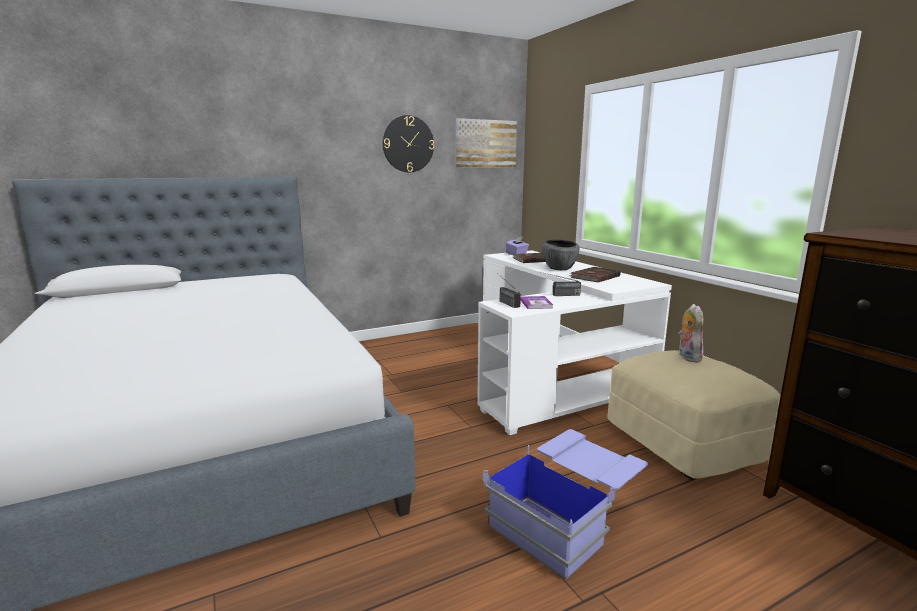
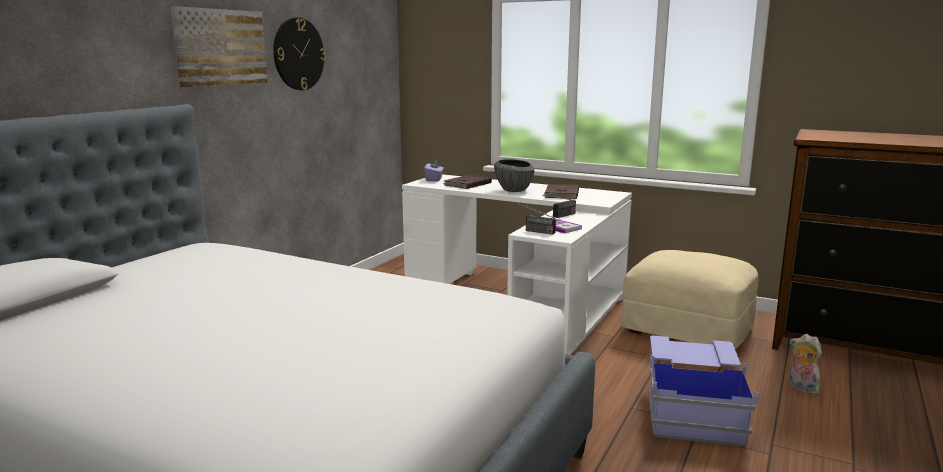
camera: 35 degrees left, 0 degrees up
(485, 144) = (367, 51): picture -> picture (220, 47)
(687, 357) = (683, 253): plush toy -> plush toy (801, 388)

